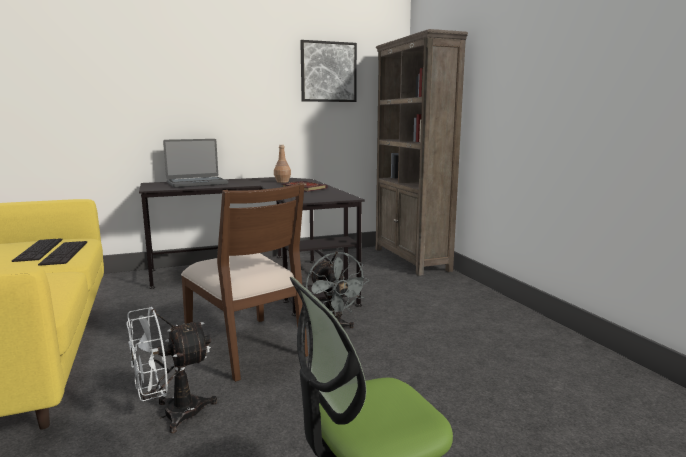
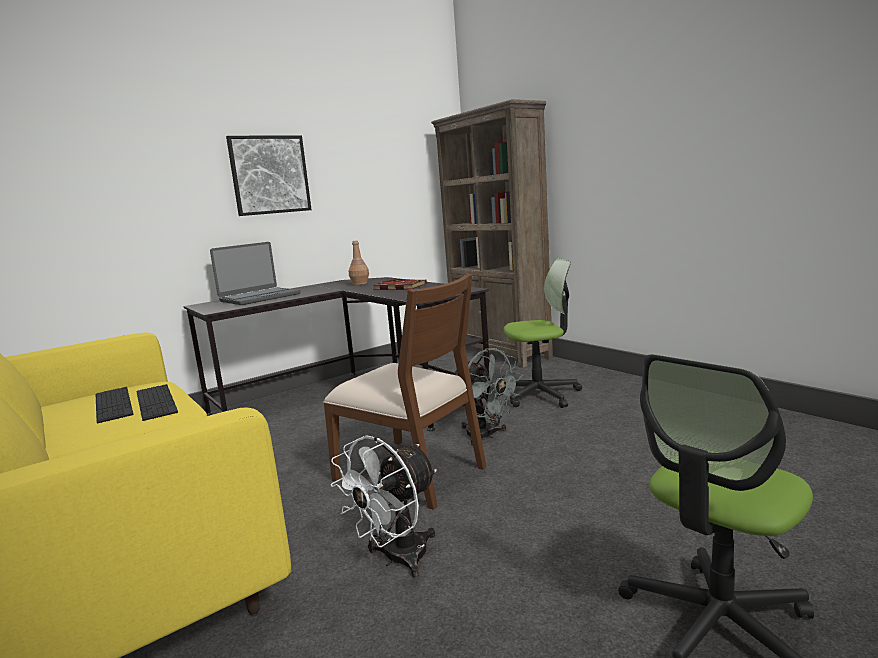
camera: 15 degrees left, 0 degrees up
(328, 72) = (383, 153): picture -> picture (269, 175)
(411, 302) = (540, 394): none -> office chair

